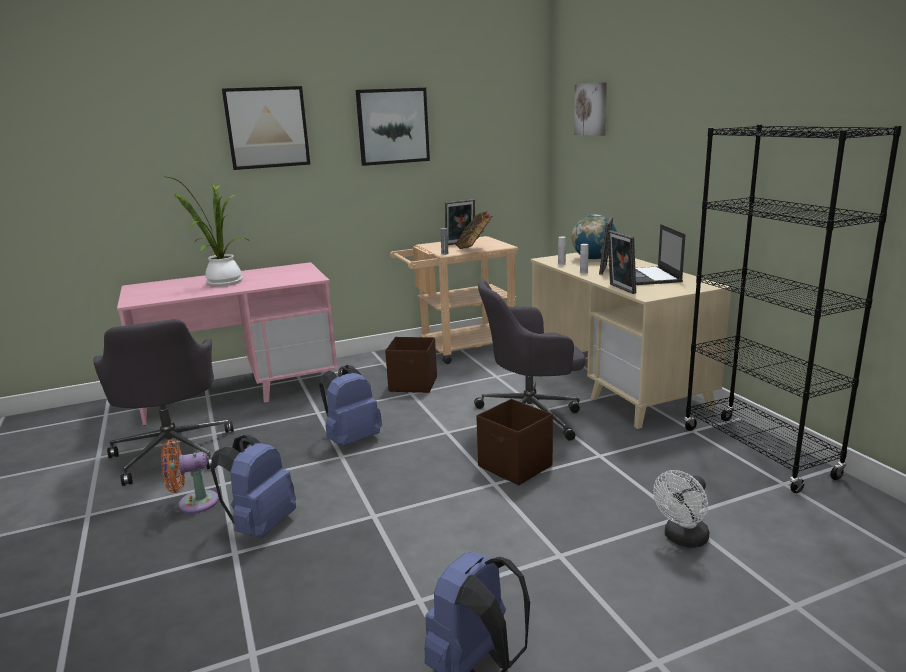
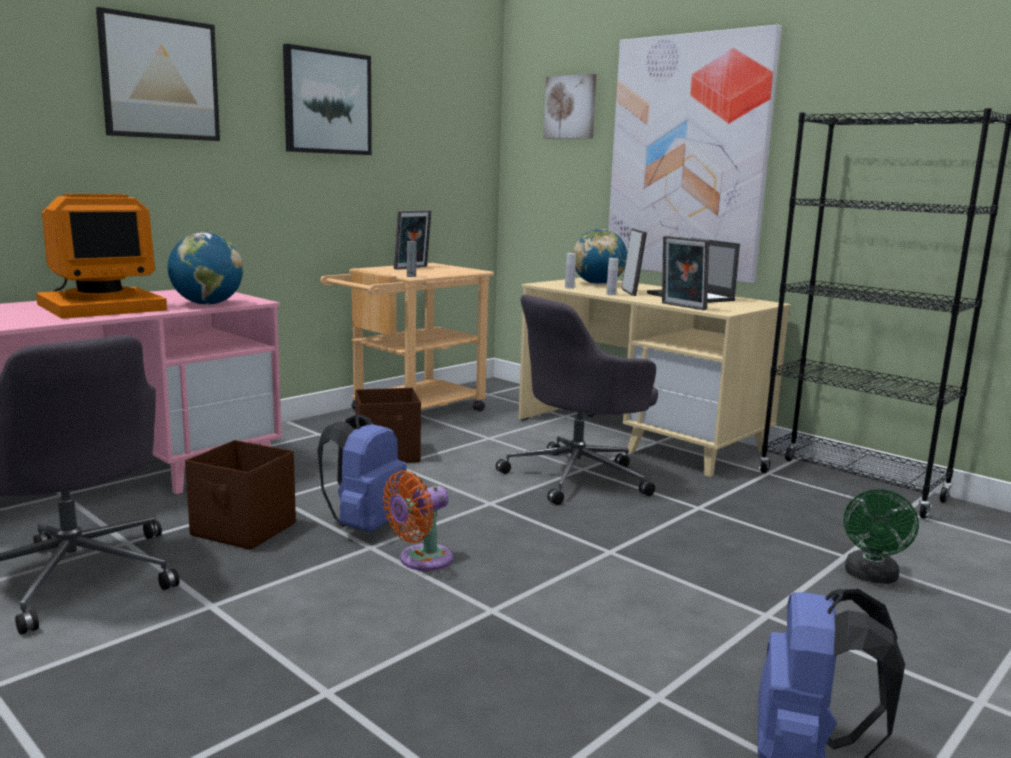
camera: 25 degrees left, 5 degrees down
(193, 503) = (186, 639): orange fan -> orange fan (421, 560)
(221, 283) = (101, 306): potted plant -> monitor
(260, 526) = (334, 650): blue backpack -> none
(283, 281) = (207, 304): none -> globe
(474, 249) = (442, 273): book -> none
(515, 466) = (616, 530): brown storage box -> brown storage box (244, 530)
(665, 154) = (687, 157): none -> picture
(682, 539) = (871, 577): white fan -> green fan

